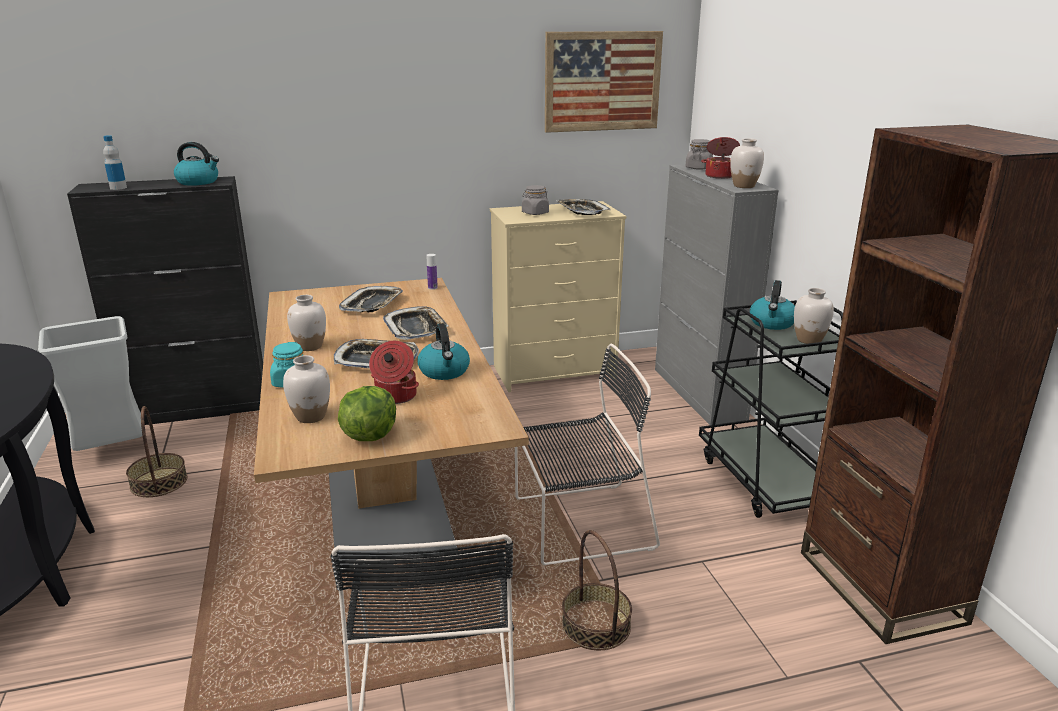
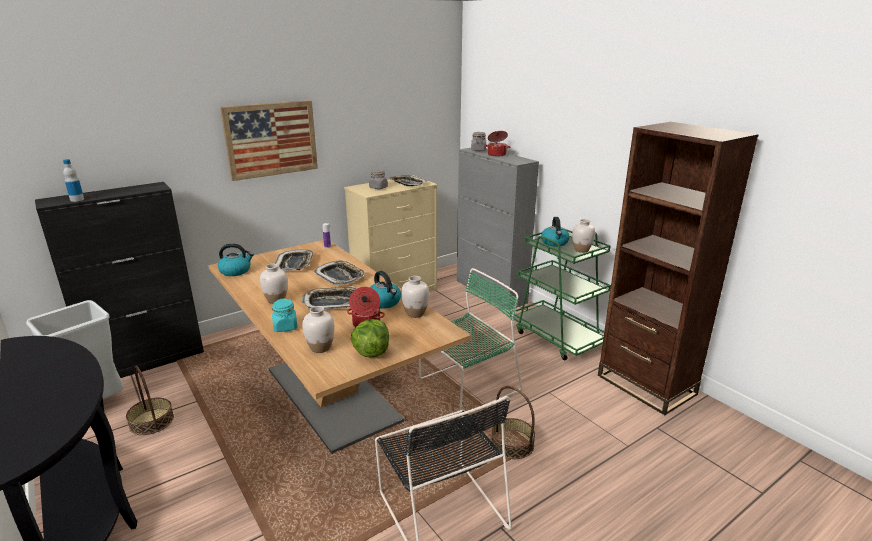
camera: 20 degrees left, 0 degrees up
(198, 182) = (140, 189): kettle -> kettle (236, 271)
(578, 523) = (466, 386): black chair -> green chair
(602, 81) = (408, 97): picture -> picture (271, 139)
(744, 186) = (518, 160): white vase -> white vase (415, 313)
(766, 480) = (557, 337): black cart -> green cart

